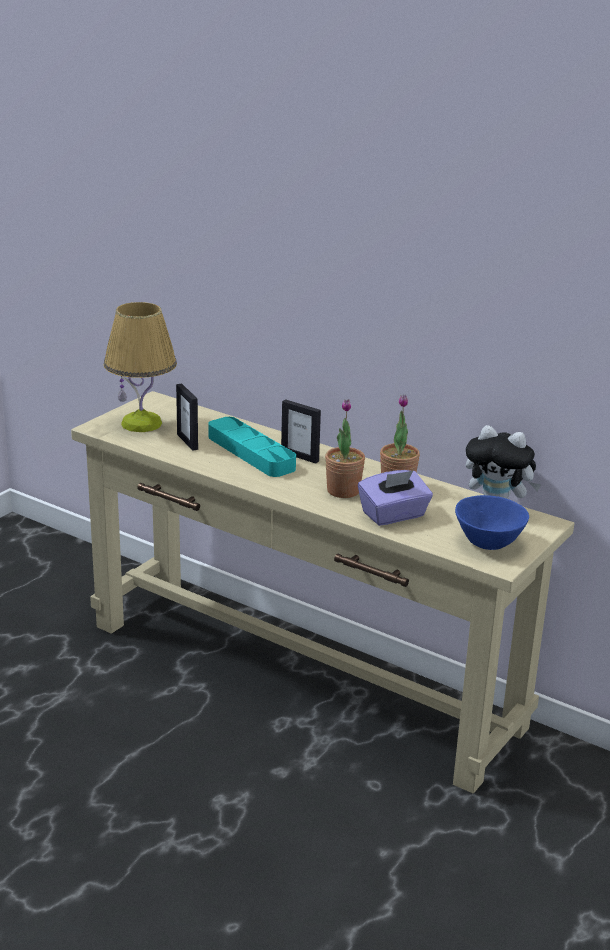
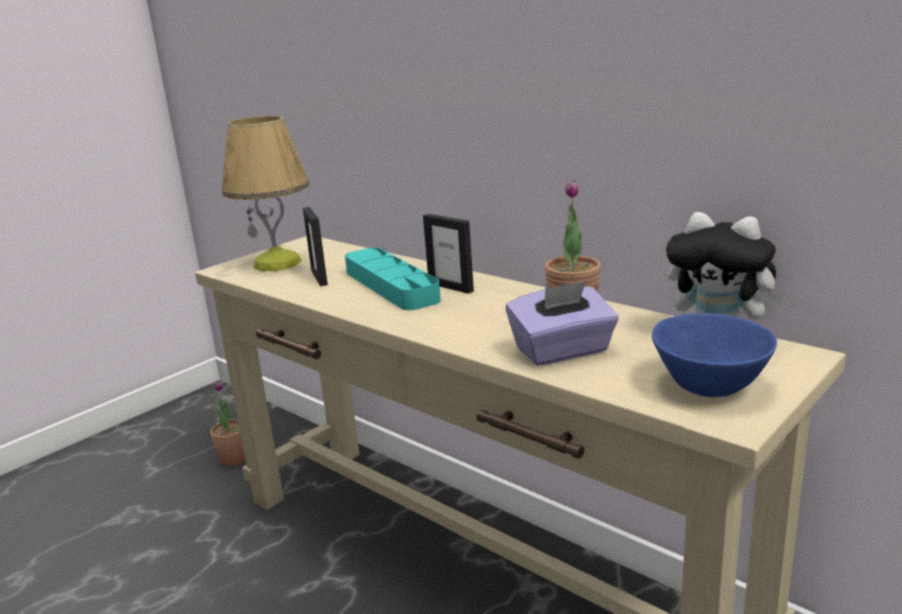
camera: 10 degrees right, 5 degrees down
(343, 491) = (496, 323): potted plant -> potted plant (234, 458)

